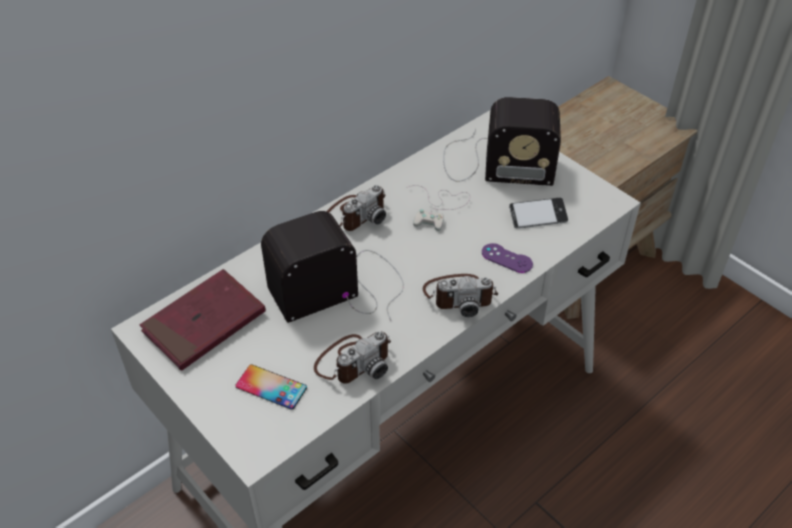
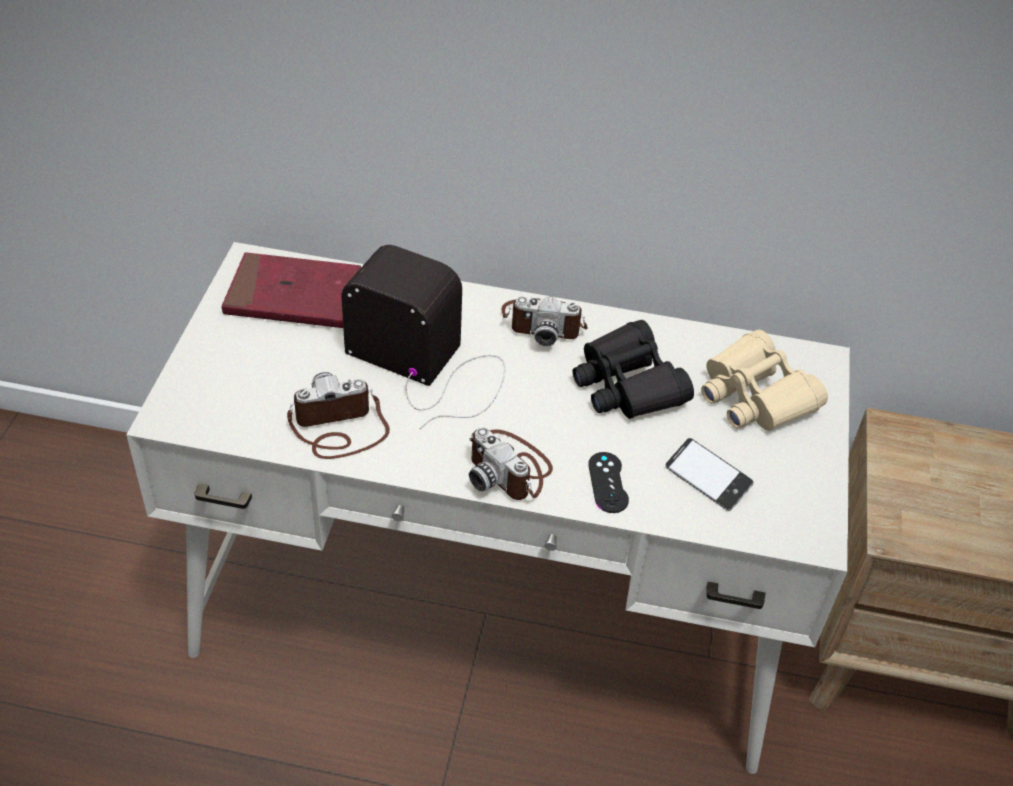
camera: 50 degrees right, 0 degrees up
(271, 387) = (254, 386): phone -> none
(353, 361) = (338, 429): camera -> camera turned 150 degrees clockwise
(439, 208) = (627, 384): white game controller -> black binoculars
(494, 163) = (754, 396): radio -> beige binoculars
(507, 258) = (608, 482): purple game controller -> black game controller

